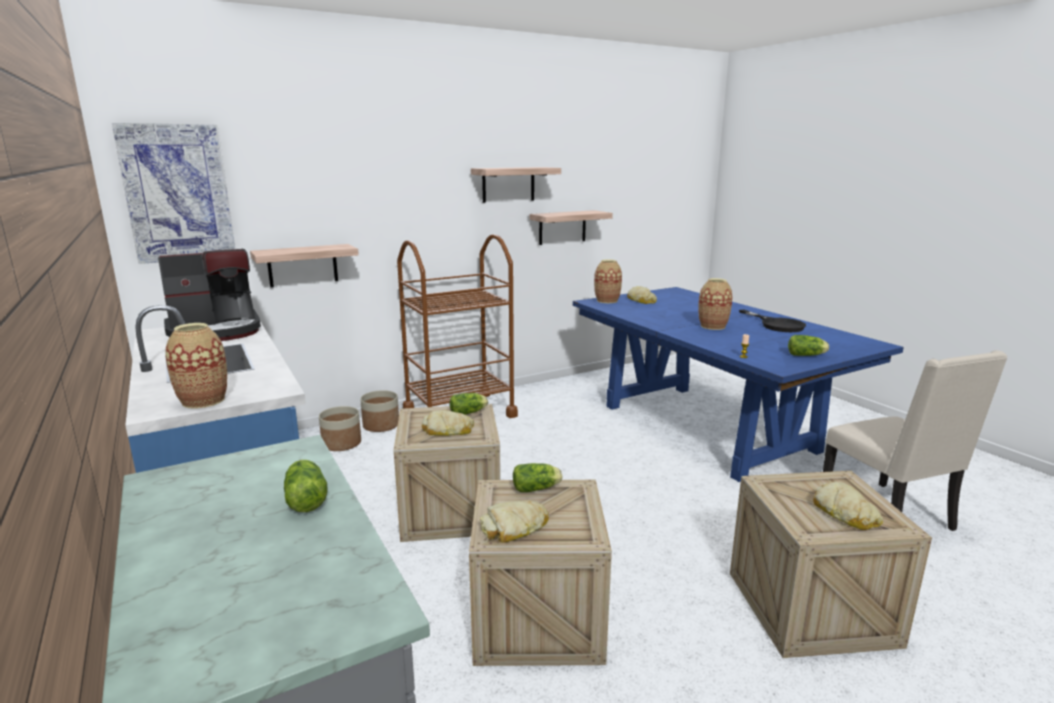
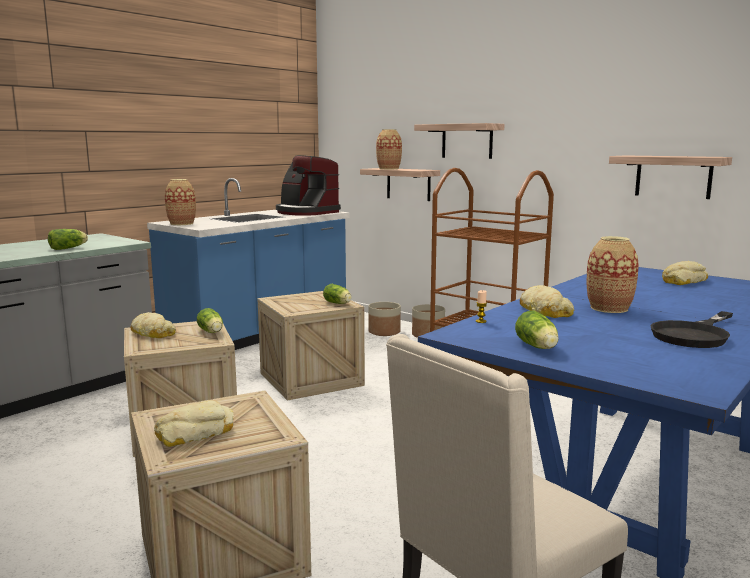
camera: 70 degrees right, 5 degrees down
(177, 193) = (348, 124): picture -> none
(448, 430) = (299, 303): bread -> bread (546, 310)
(508, 184) = (599, 119): shelf -> shelf (467, 141)
(607, 301) = (643, 271): vase -> vase (389, 169)

